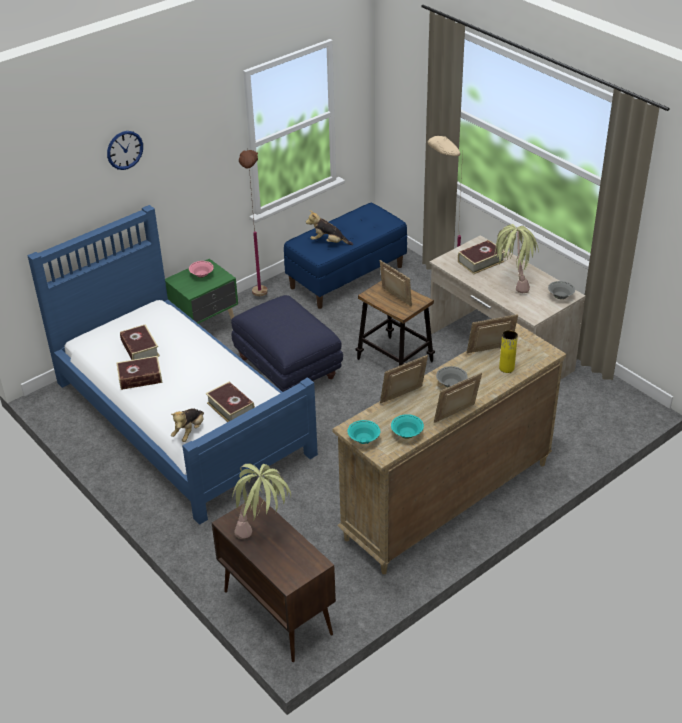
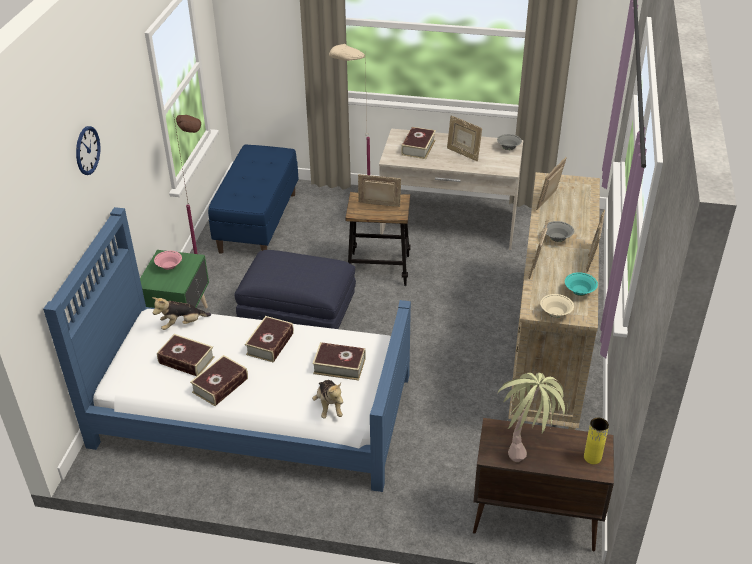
camera: 40 degrees left, 0 degrees up
(204, 366) = (270, 344): none -> book
(328, 242) = (249, 190): plush toy -> plush toy (182, 324)
(363, 440) = (555, 314): turquoise bowl -> beige bowl
(506, 368) = (576, 207): yellow vase -> yellow vase (592, 457)
(512, 284) = (463, 154): potted plant -> picture frame

